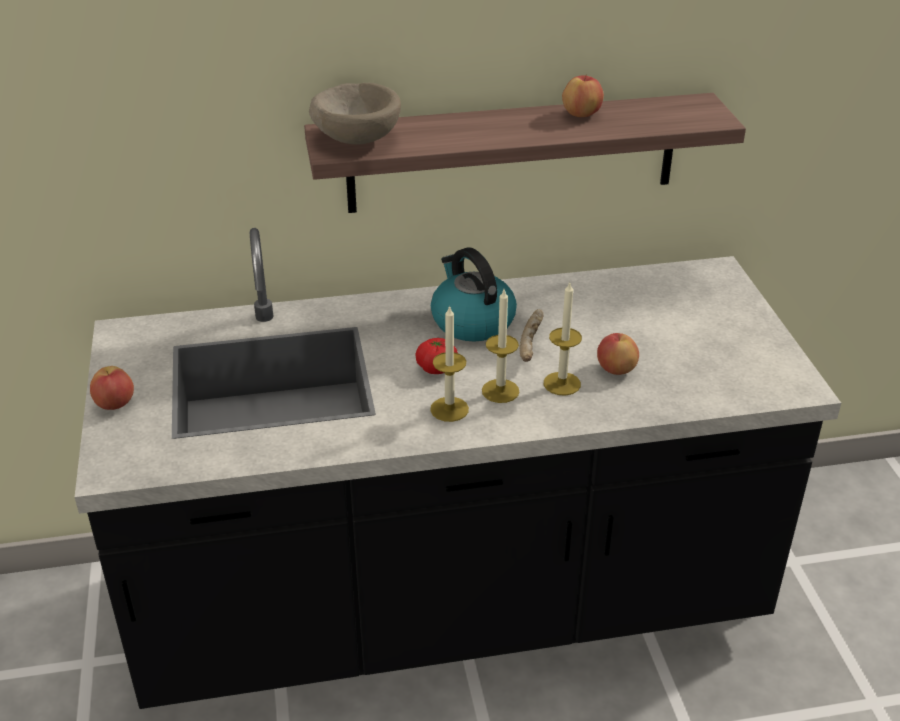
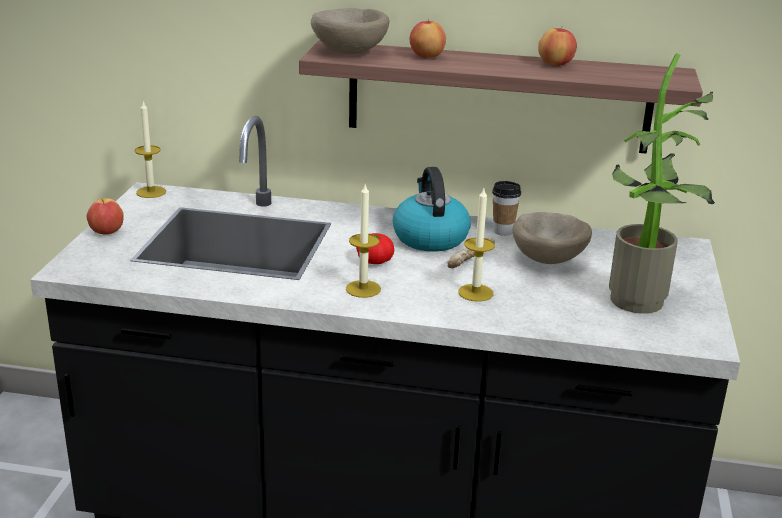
camera: 20 degrees right, 10 degrees down
(500, 391) = (417, 286): candle -> candle (151, 192)
(538, 294) = (503, 231): none -> cup
(604, 319) = (550, 258): none -> beige bowl
(615, 369) = (533, 293): apple -> apple (427, 56)
(722, 355) = (643, 304): none -> potted plant

